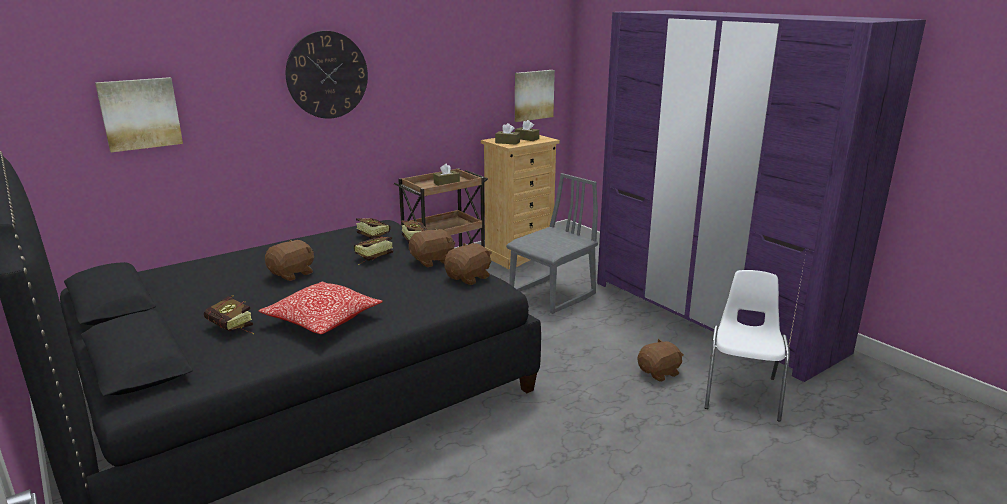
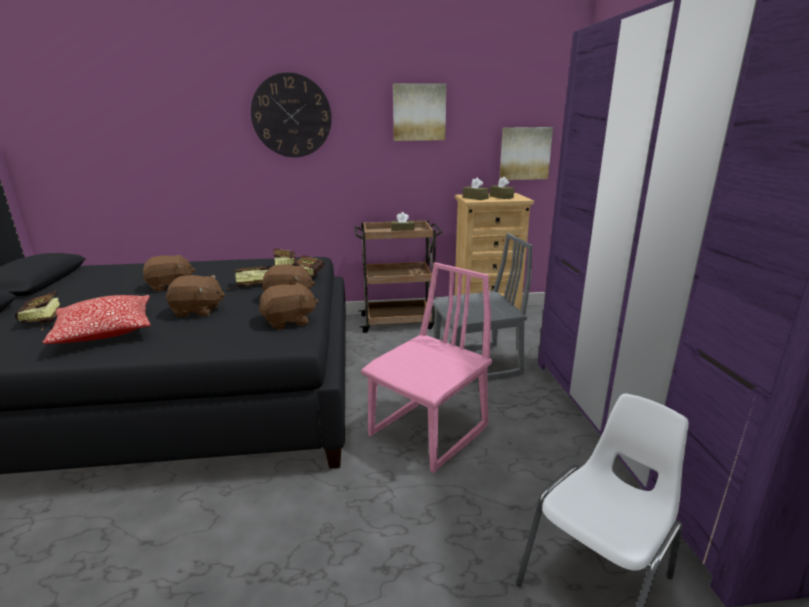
camera: 30 degrees right, 0 degrees up
(140, 114) = (126, 138): picture -> picture (419, 112)
(570, 350) = (429, 432): none -> pink chair
(659, 373) = (504, 500): brown plush toy -> brown plush toy (198, 311)

